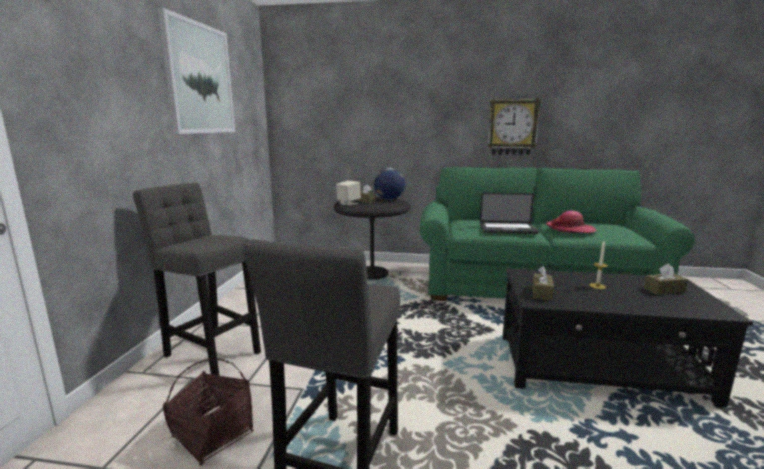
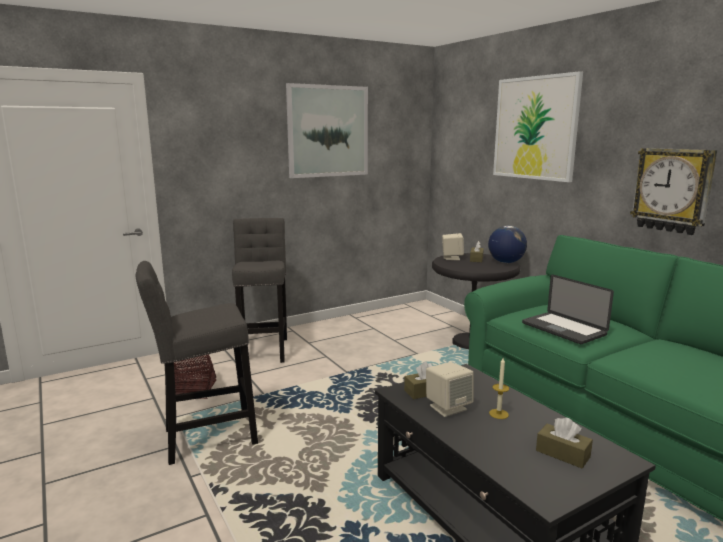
camera: 50 degrees right, 0 degrees up
(393, 86) = (535, 128): none -> picture
(570, 229) = (652, 355): hat -> none
(575, 295) = (448, 407): none -> beige speaker

